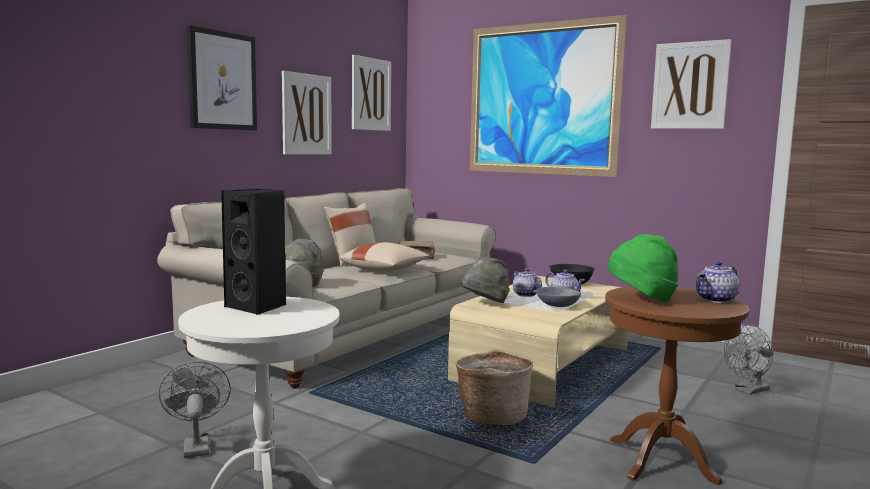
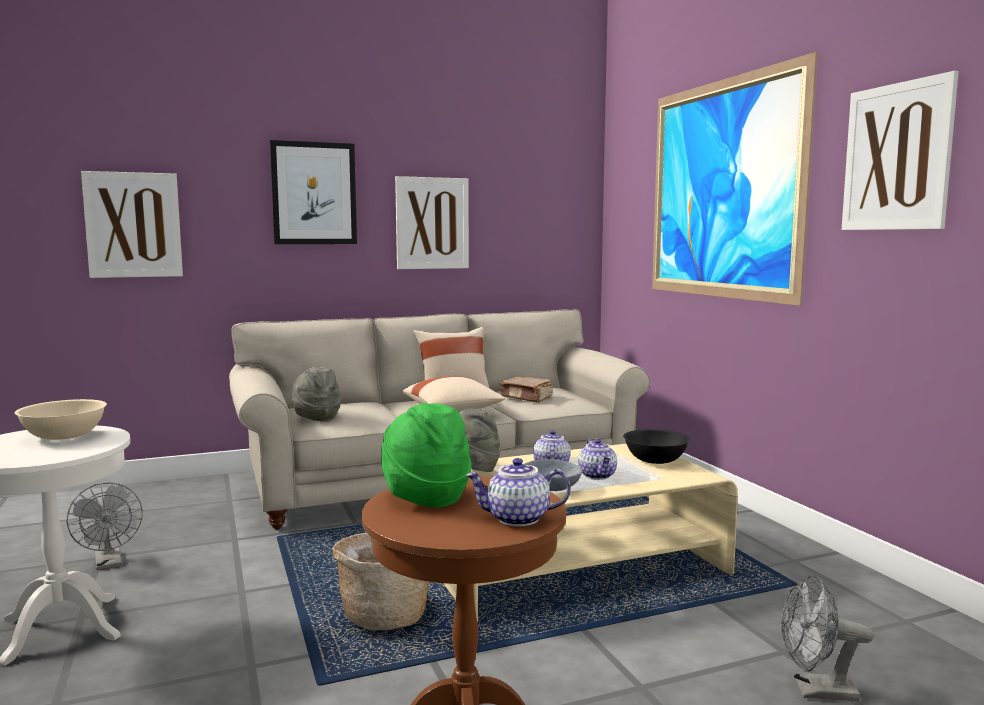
camera: 35 degrees right, 0 degrees up
(196, 445) = (109, 563): grey fan -> grey fan turned 135 degrees clockwise
(258, 307) = (64, 436): black speaker -> beige bowl
(371, 94) = (537, 194): picture -> picture (133, 225)

